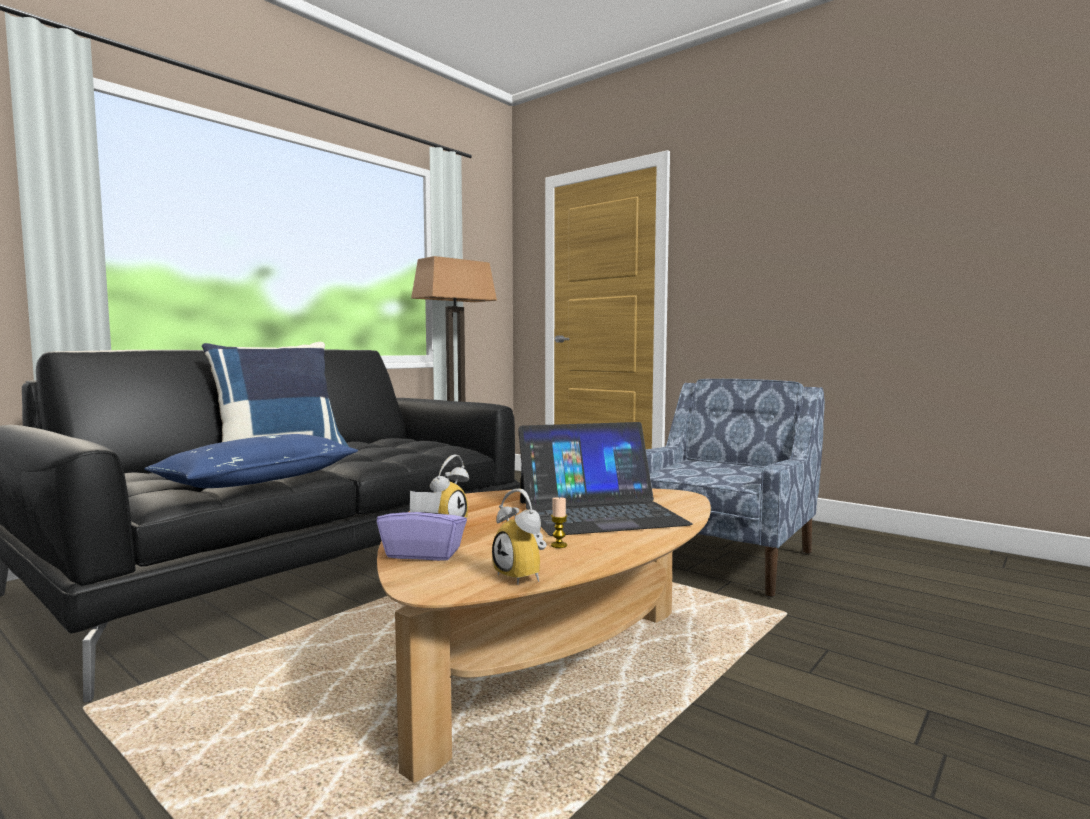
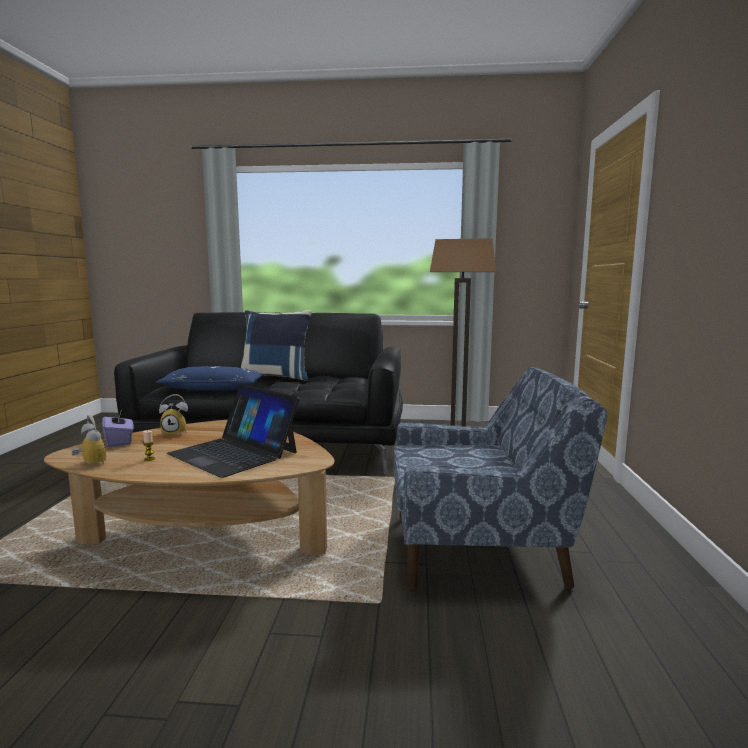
camera: 55 degrees right, 5 degrees up
(525, 576) = (89, 464): alarm clock -> alarm clock turned 120 degrees clockwise

